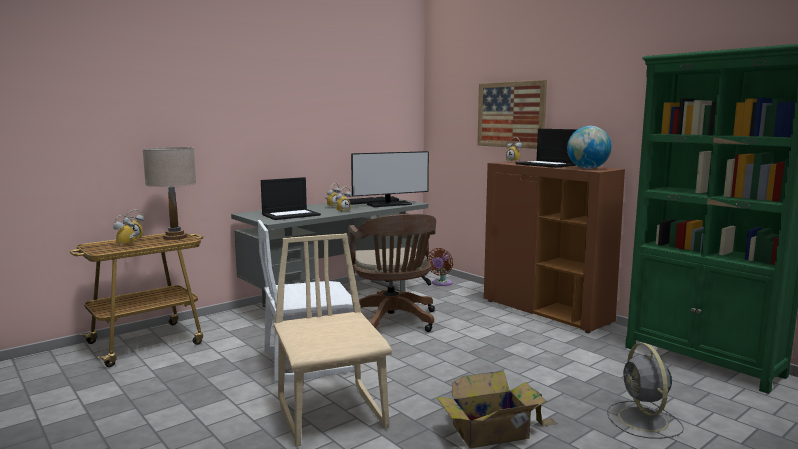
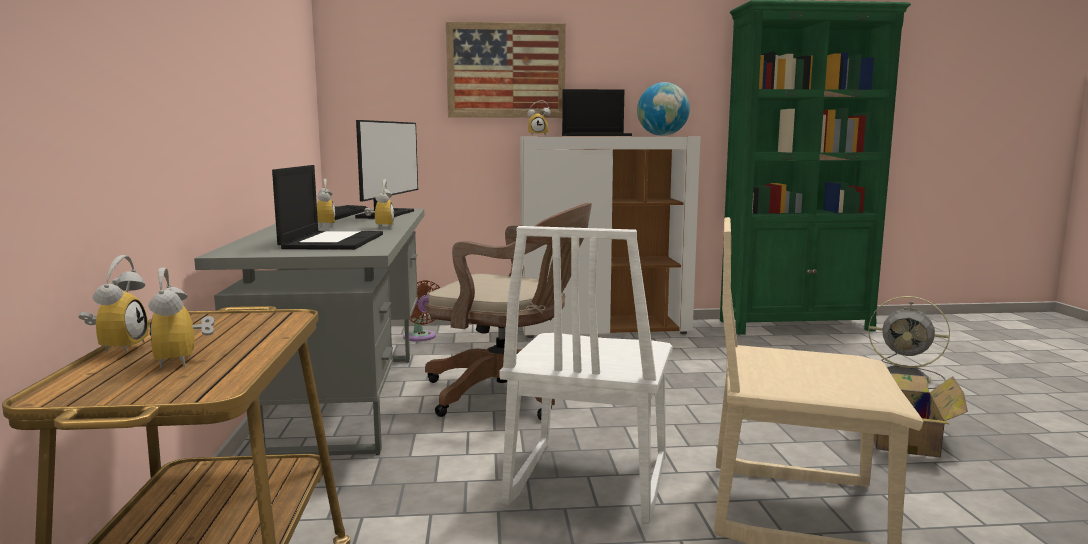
camera: 55 degrees left, 0 degrees up
(174, 237) = (218, 322): beige table lamp -> none
(546, 312) = (604, 329): brown cabinet -> white cabinet

